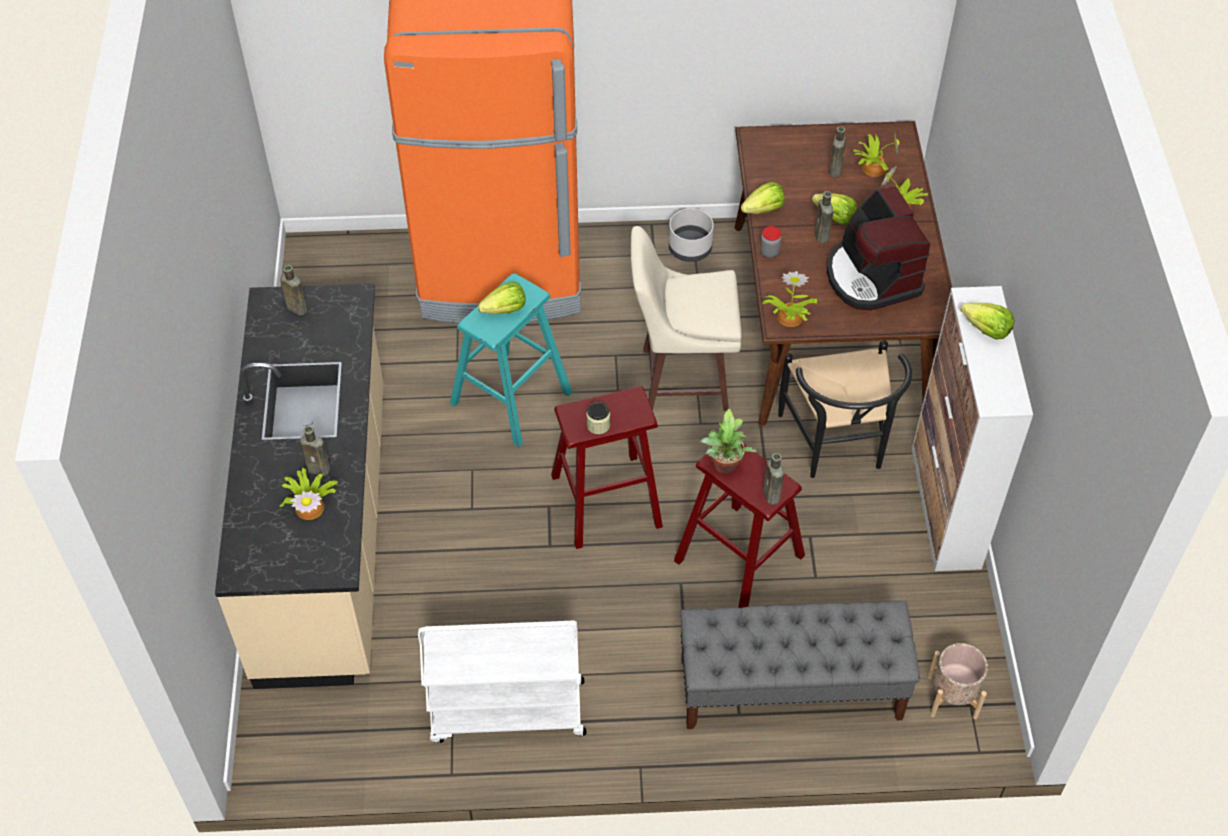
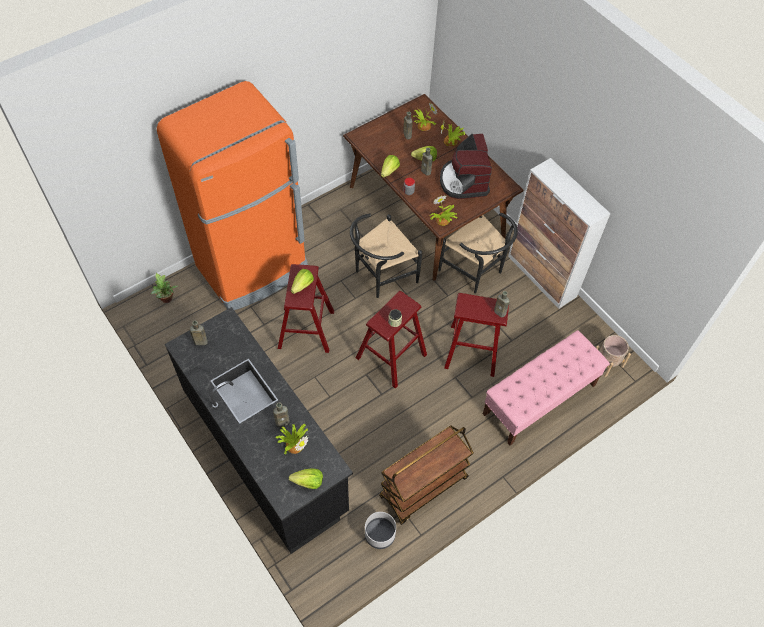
camera: 35 degrees left, 5 degrees up
(326, 533) = (266, 451): beige counter -> black counter
(506, 712) = (423, 488): white cart -> brown cart
(511, 398) = (306, 329): turquoise stool -> red stool
(681, 379) = (381, 276): beige stool -> black chair
(690, 248) = (336, 208): grey planter -> grey planter (380, 534)
(724, 467) = (469, 310): potted plant -> potted plant (167, 299)
(789, 689) = (539, 400): grey bench -> pink bench
(871, 277) = (464, 181): coffee machine -> coffee machine turned 45 degrees clockwise
(986, 330) = (560, 182): lettuce -> lettuce (308, 482)

